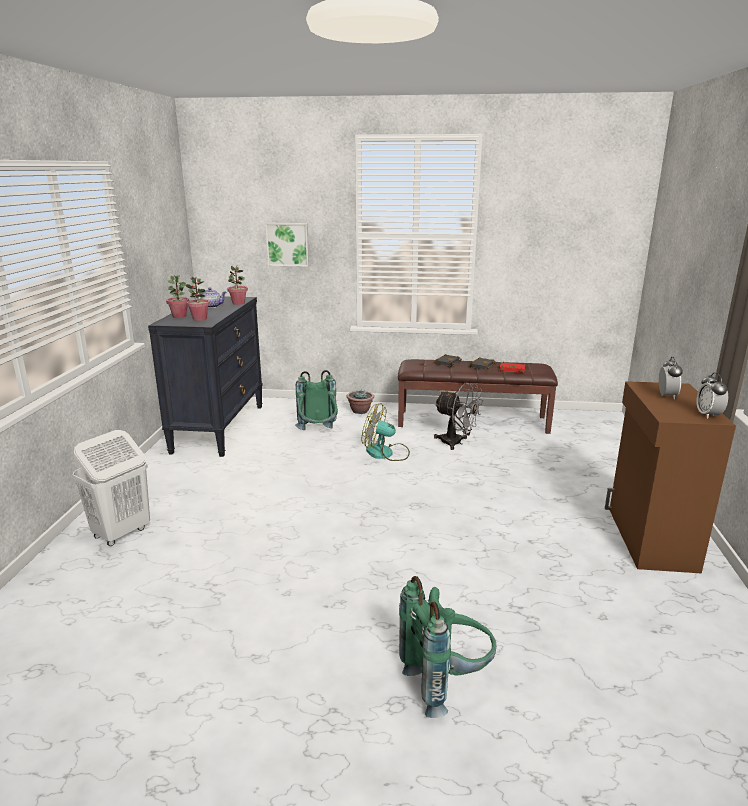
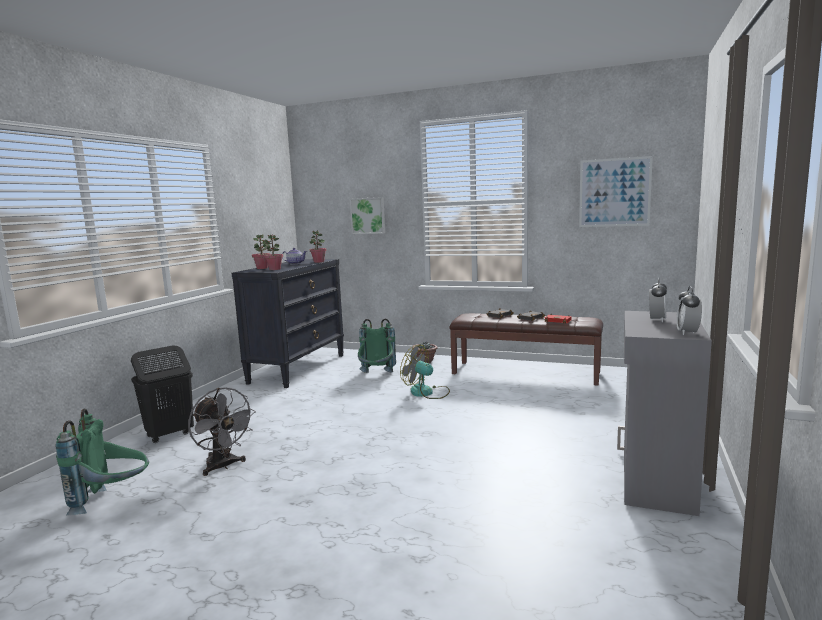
camera: 15 degrees right, 10 degrees down
(121, 533) = (169, 435): white laundry basket -> black laundry basket
(446, 682) = (359, 579): green backpack -> green backpack (113, 501)
(456, 443) = (498, 388): grey fan -> grey fan (223, 466)
(568, 232) = (614, 192): none -> picture
(649, 539) = (654, 479): brown cabinet -> grey cabinet

